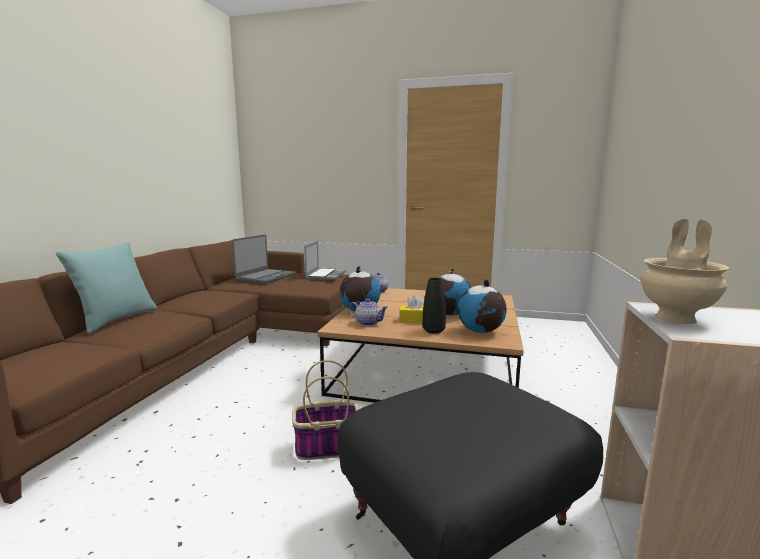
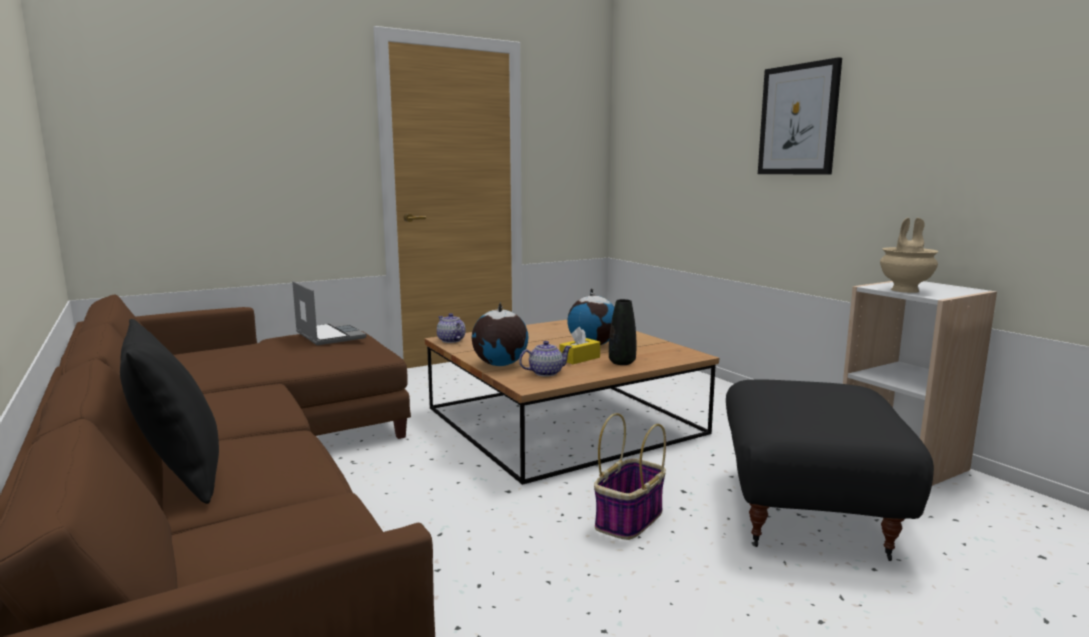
camera: 45 degrees left, 0 degrees up
(116, 320) = (180, 475): turquoise pillow -> black pillow
(265, 277) = (238, 356): laptop -> none
(480, 331) = (656, 352): globe -> none
(704, 104) = (798, 120): none -> picture

